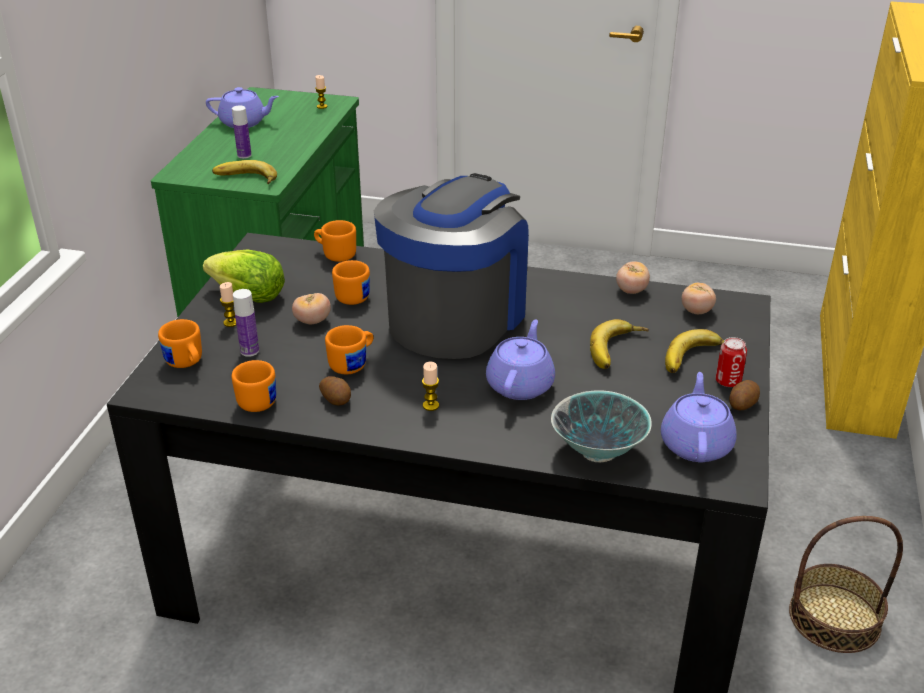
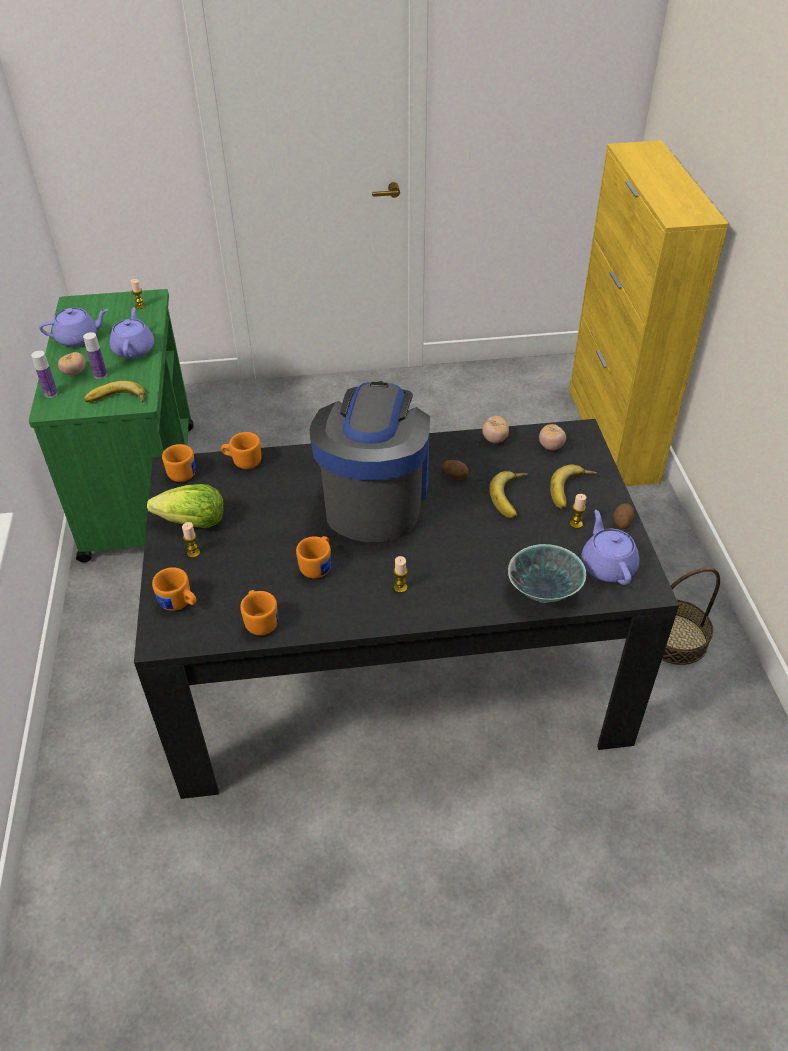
camera: 20 degrees left, 10 degrees up
(249, 351) = (226, 576): bottle -> bottle (51, 393)
(312, 321) = (261, 533): tomato -> tomato (74, 373)
(336, 399) = (324, 603): potato -> potato (455, 475)
(354, 295) = (281, 498): orange mug -> orange mug (182, 471)
(520, 384) = (457, 548): purple teapot -> purple teapot (134, 349)
(681, 393) = (576, 524): none -> candle
(728, 381) = (603, 504): can -> none

